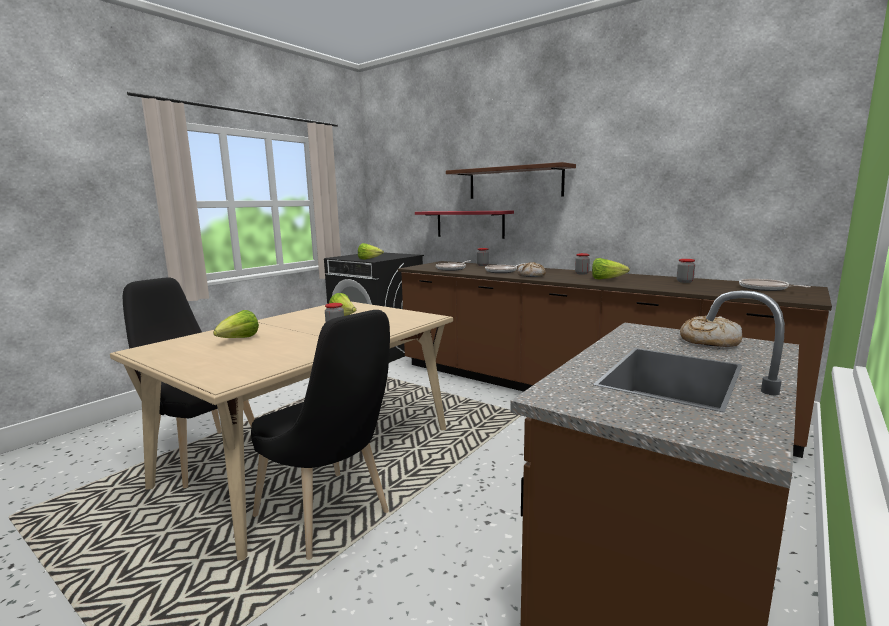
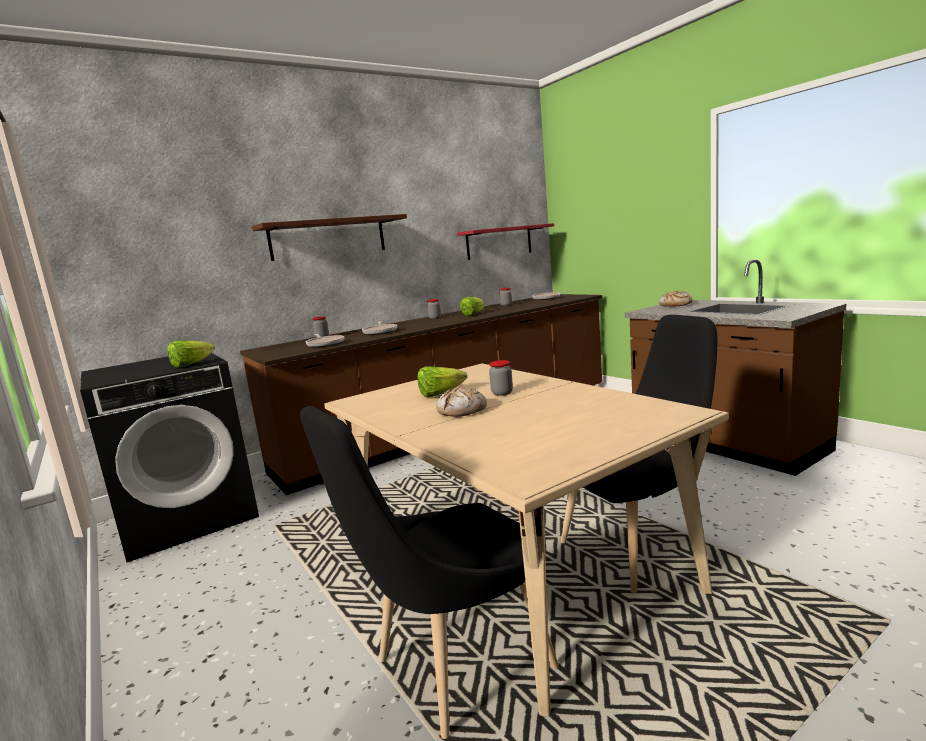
camera: 70 degrees left, 0 degrees up
(239, 339) = (512, 428): lettuce -> none
(469, 224) = (274, 293): red shelf -> red shelf (499, 242)
(531, 275) = (423, 326): bread -> bread (462, 410)

